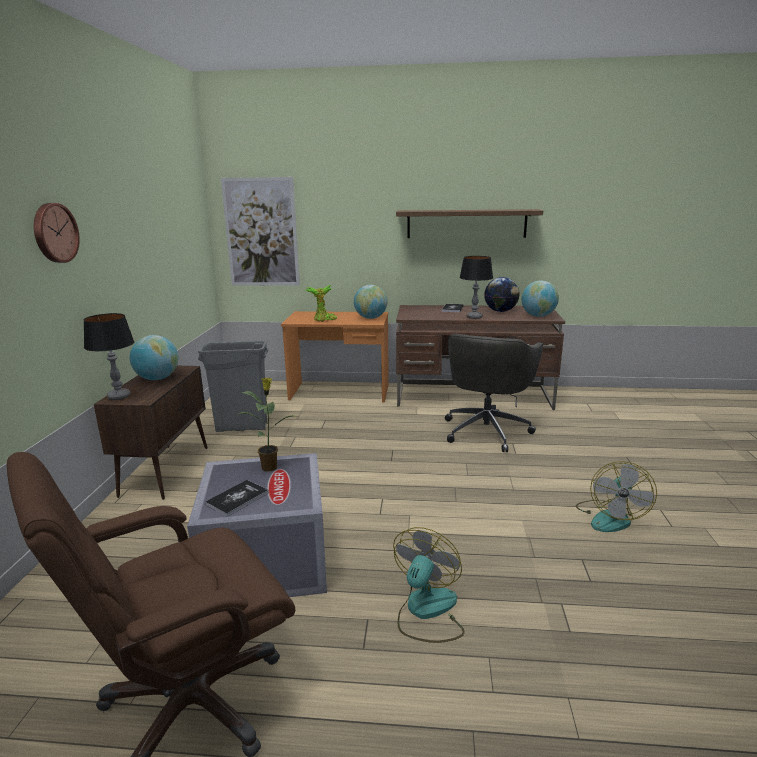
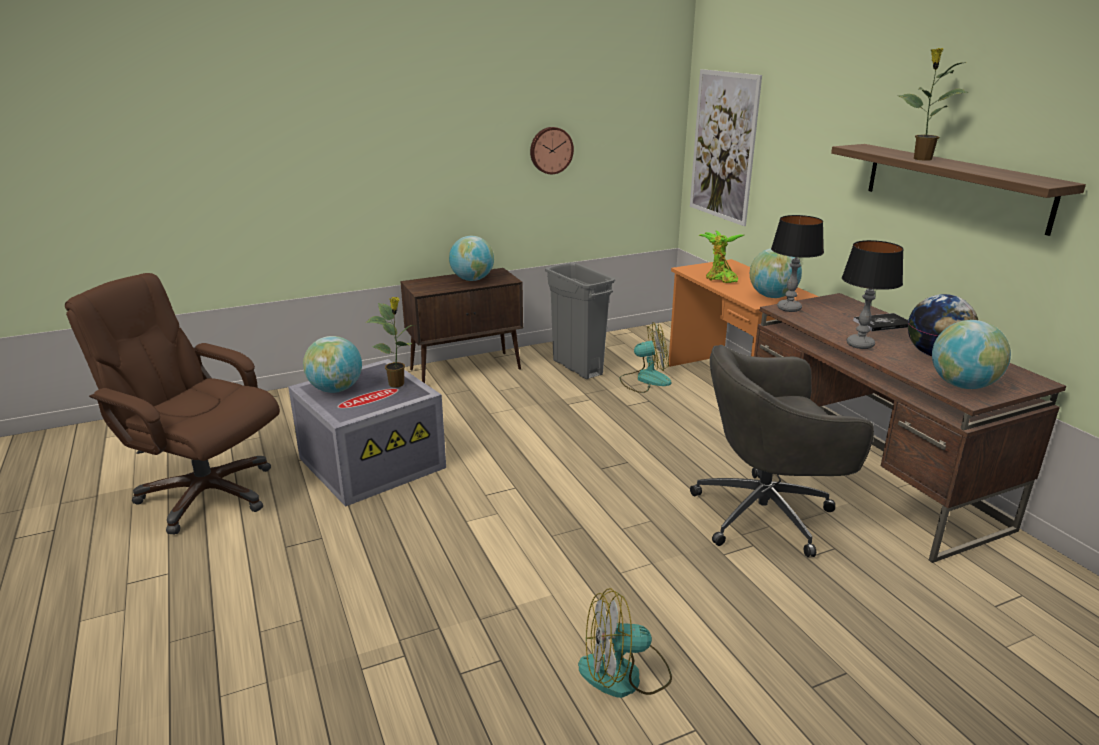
camera: 60 degrees right, 5 degrees up
(54, 233) = (391, 127): wall clock -> wall clock (550, 150)
(119, 396) = (422, 282): table lamp -> table lamp (789, 308)
(237, 499) = (336, 389): book -> globe
(426, 611) = (346, 567): fan -> fan (645, 380)
(455, 210) = (921, 159): none -> potted plant

